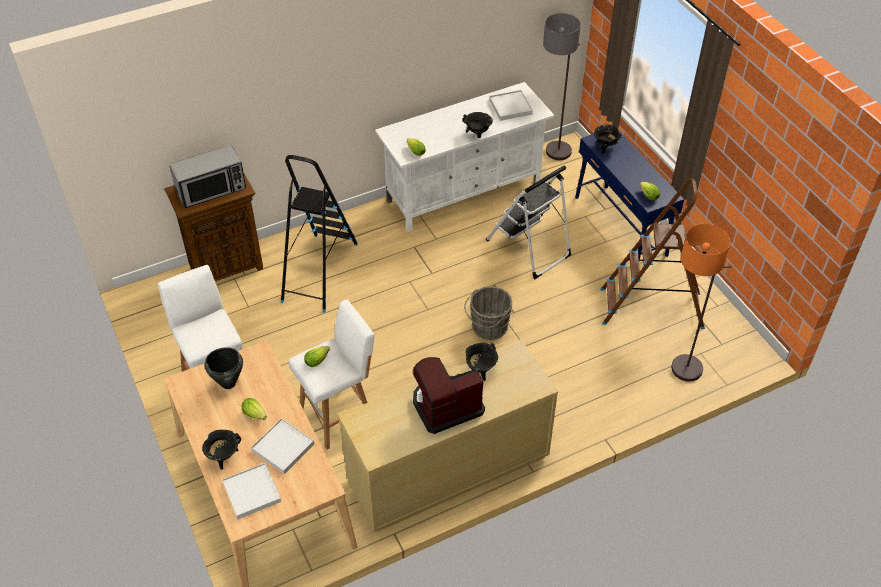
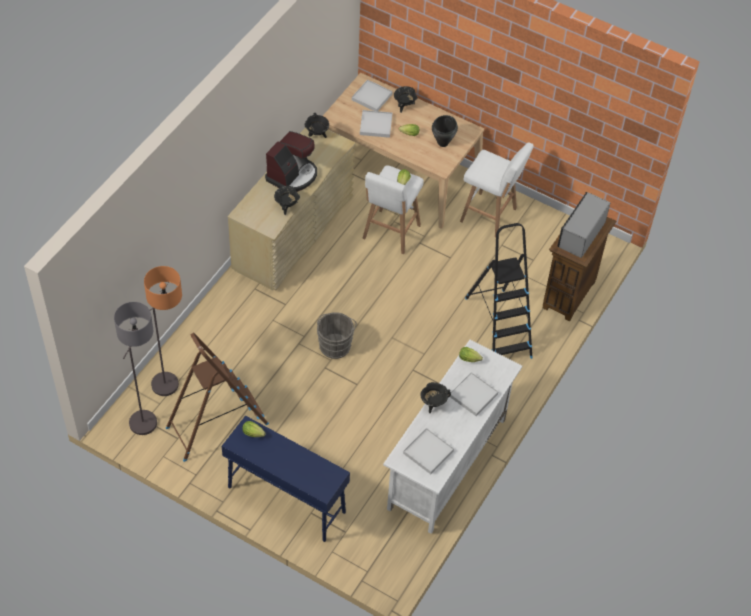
camera: 145 degrees right, 5 degrees up
(437, 127) = (473, 395): none -> white tray
(529, 249) = (350, 433): step ladder -> none
(552, 154) = (399, 556): grey floor lamp -> grey floor lamp (147, 416)
(605, 147) = (321, 471): black cooking pot -> black cooking pot (317, 134)

